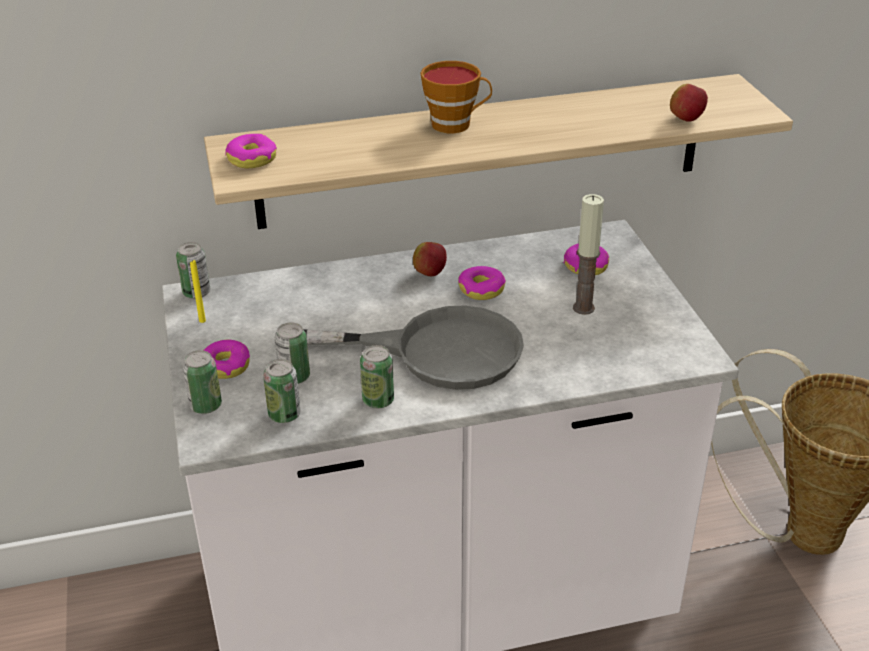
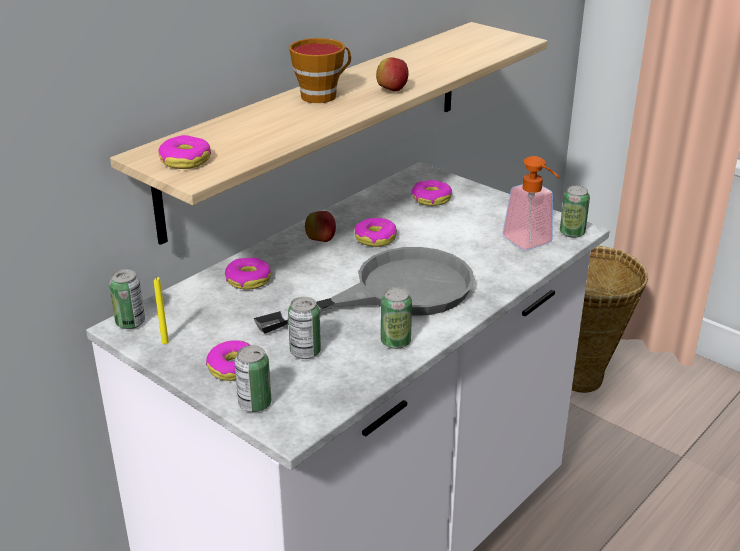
camera: 35 degrees left, 5 degrees down
(284, 415) = (333, 382): can -> can (572, 233)
(326, 289) = (248, 280): none -> donut
(583, 308) = (464, 226): candle -> none
(630, 353) = (532, 244): none -> soap dispenser
(686, 119) = (481, 54): apple -> apple (392, 90)

